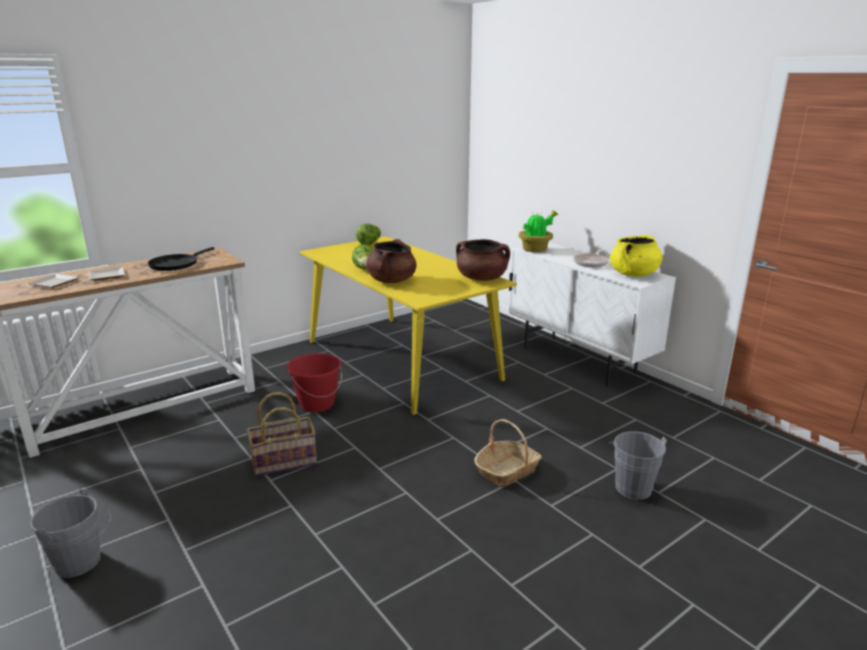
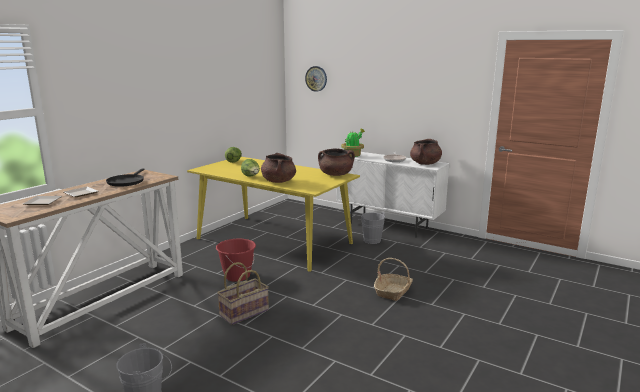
camera: 20 degrees left, 5 degrees down
(506, 130) = (316, 78): none -> wall clock
(631, 486) = (467, 286): grey bucket -> grey bucket (371, 239)
(633, 274) = (425, 163): yellow cooking pot -> brown cooking pot

